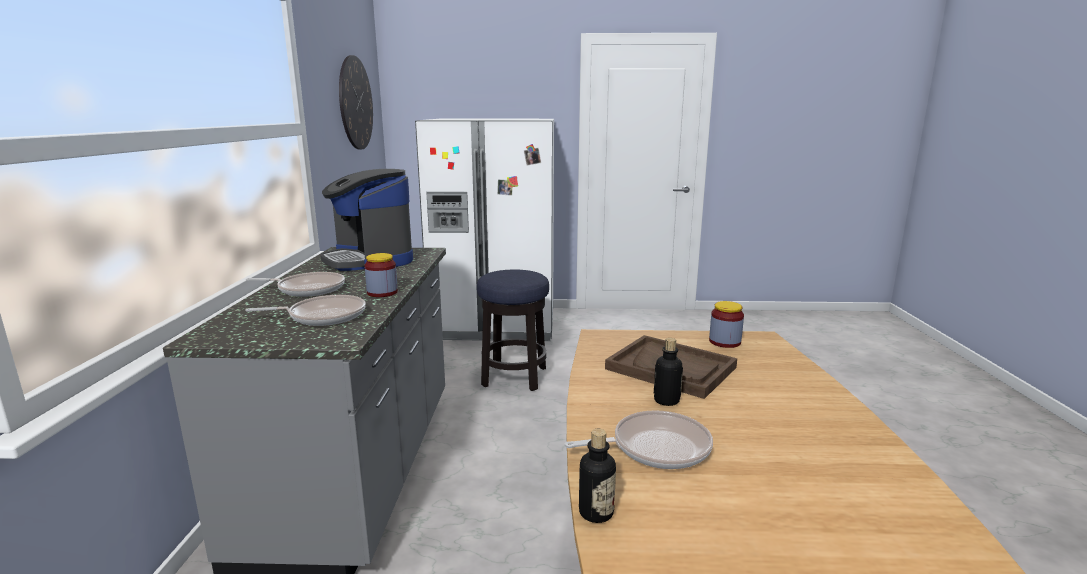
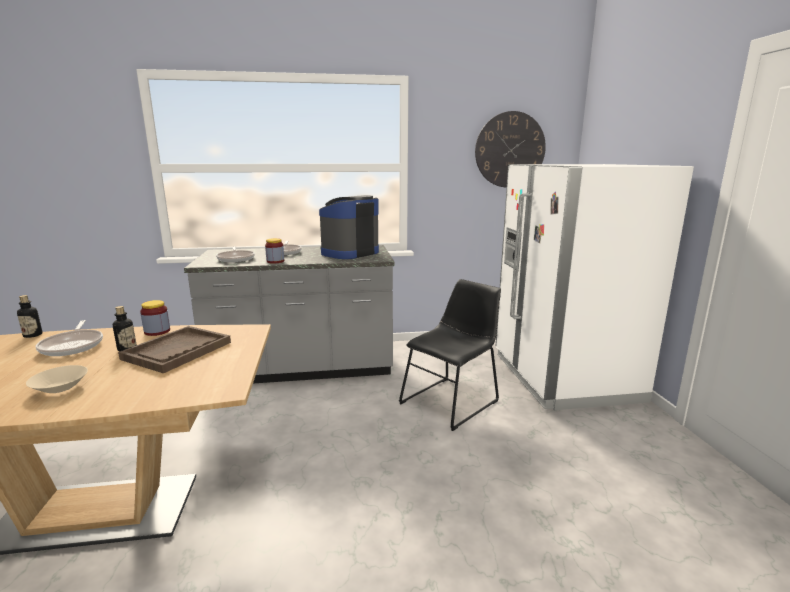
camera: 80 degrees right, 0 degrees up
(514, 377) = (452, 401): stool -> black chair
(724, 342) = (222, 372): jar -> jar (157, 331)
(795, 418) = (61, 388): none -> beige bowl

